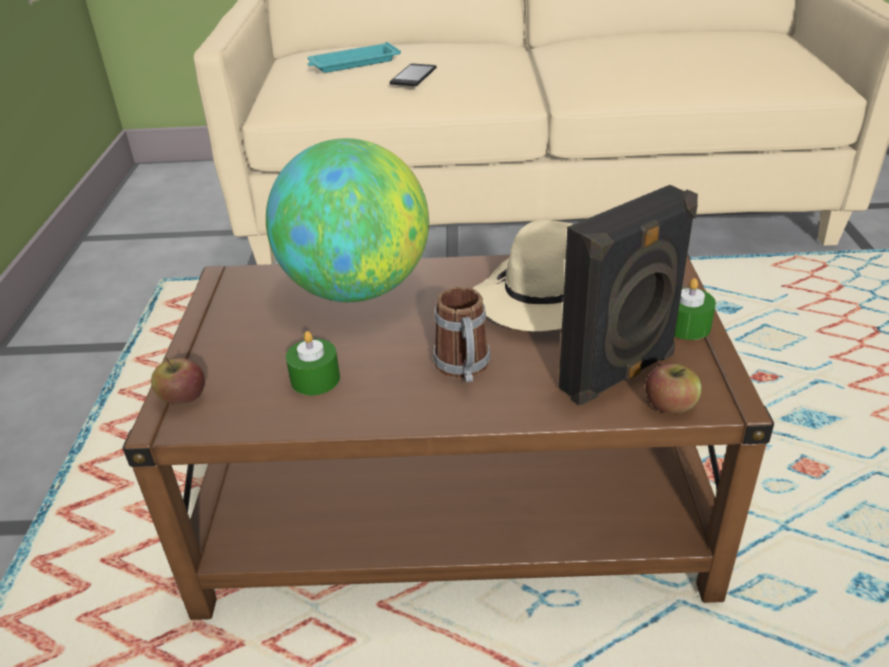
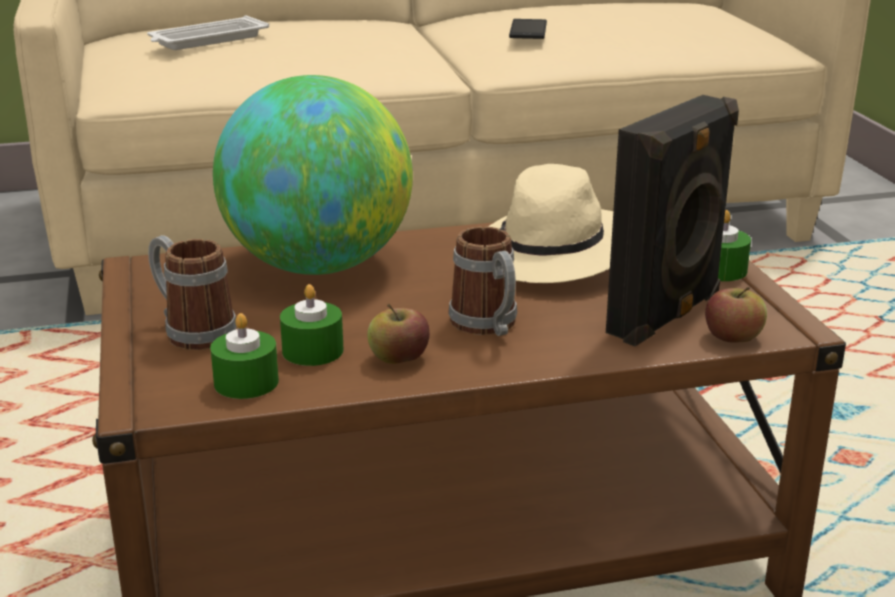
camera: 15 degrees left, 10 degrees down
(183, 397) = (151, 381): apple -> apple (399, 358)
(235, 347) = (192, 331): none -> mug
(251, 407) = (246, 382): none -> green candle
(353, 63) = (207, 40): turquoise tray -> white tray
(413, 76) = (295, 50): phone -> phone (528, 30)

